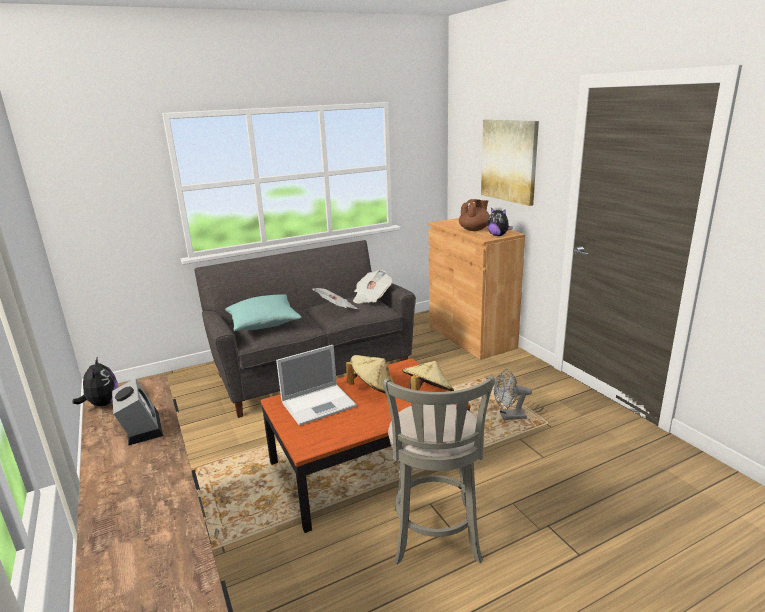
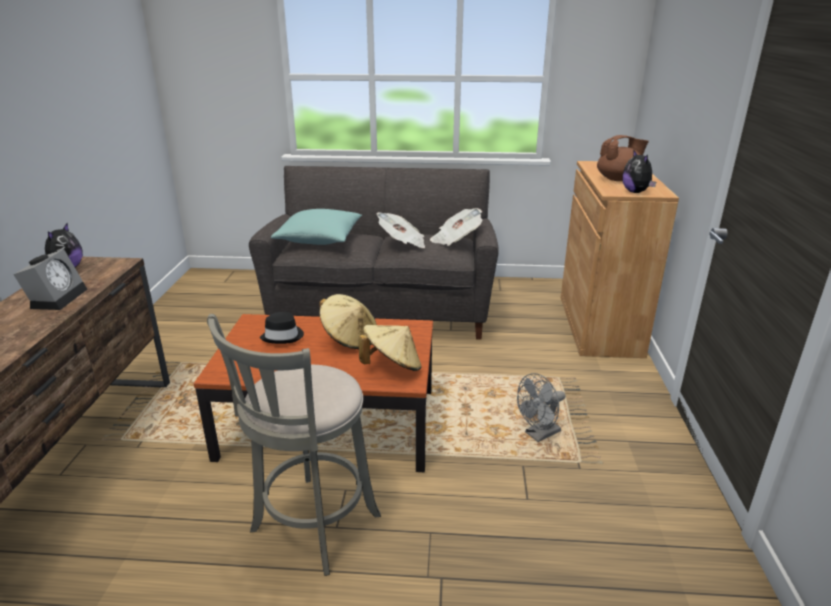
camera: 30 degrees right, 5 degrees up
(320, 404) = (283, 336): laptop -> black hat
(508, 416) = (538, 435): grey fan -> grey fan turned 60 degrees counterclockwise
(509, 160) = (687, 84): picture -> none

